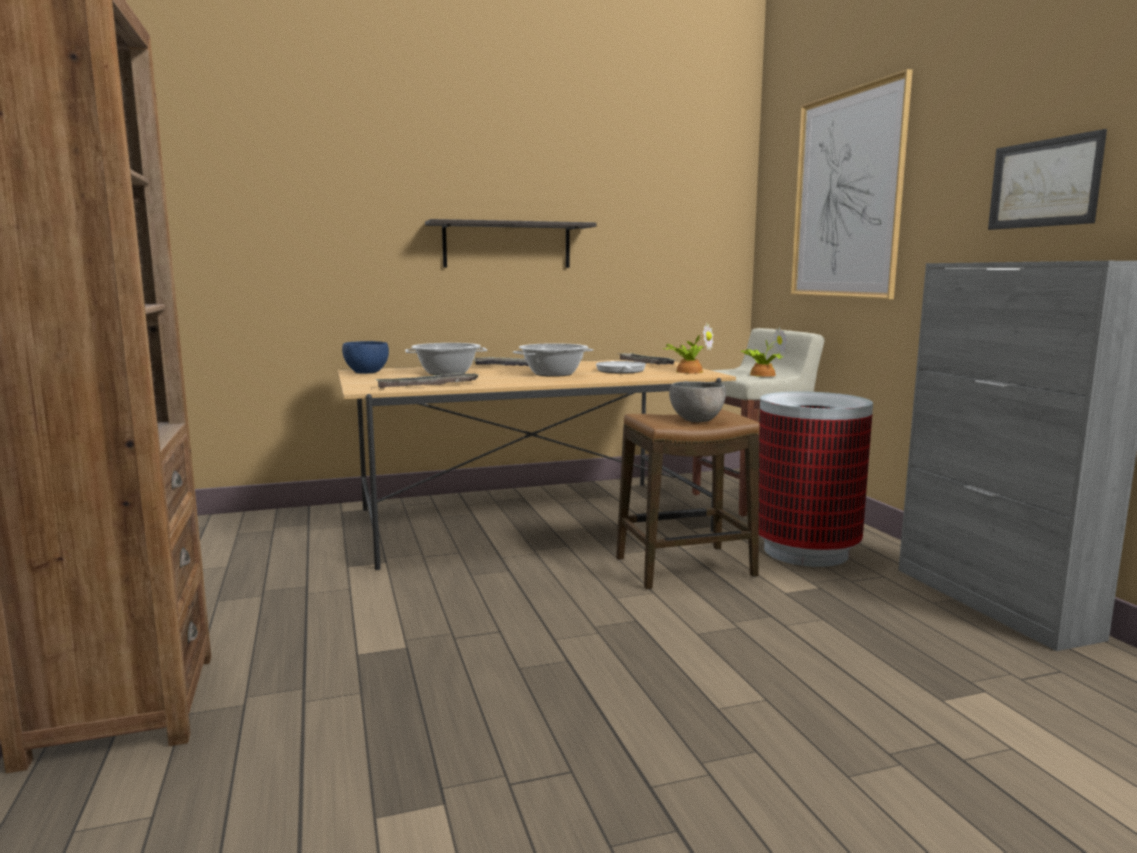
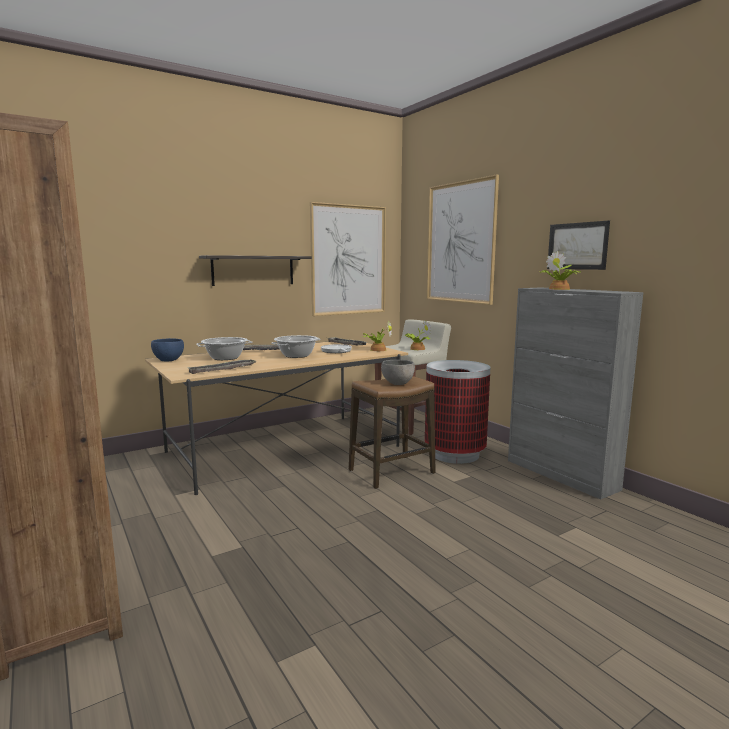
camera: 15 degrees left, 0 degrees up
(663, 231) = (348, 260): none -> picture
(998, 261) = (558, 289): none -> potted plant

